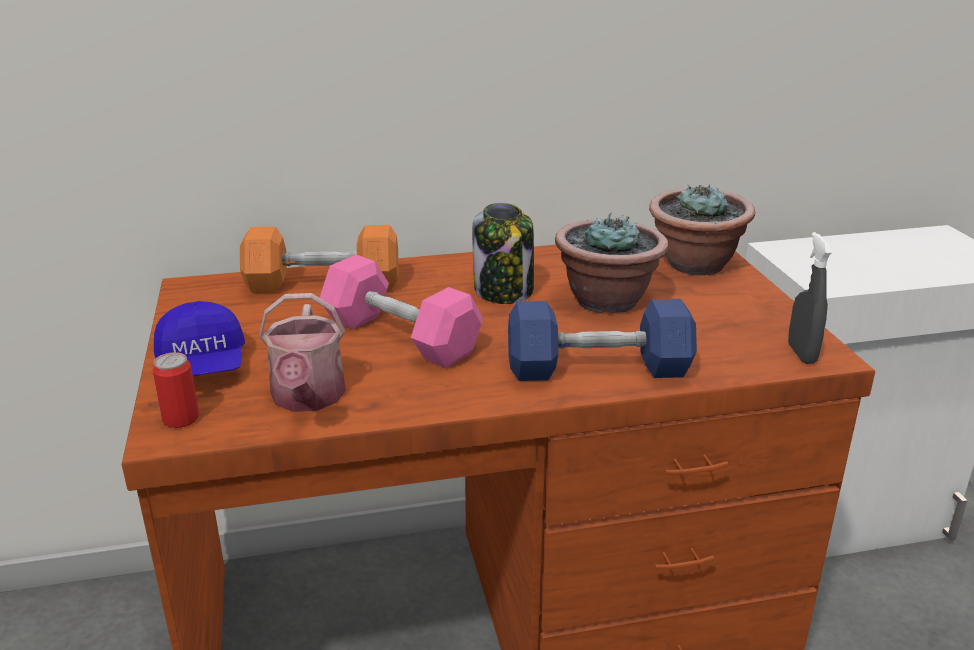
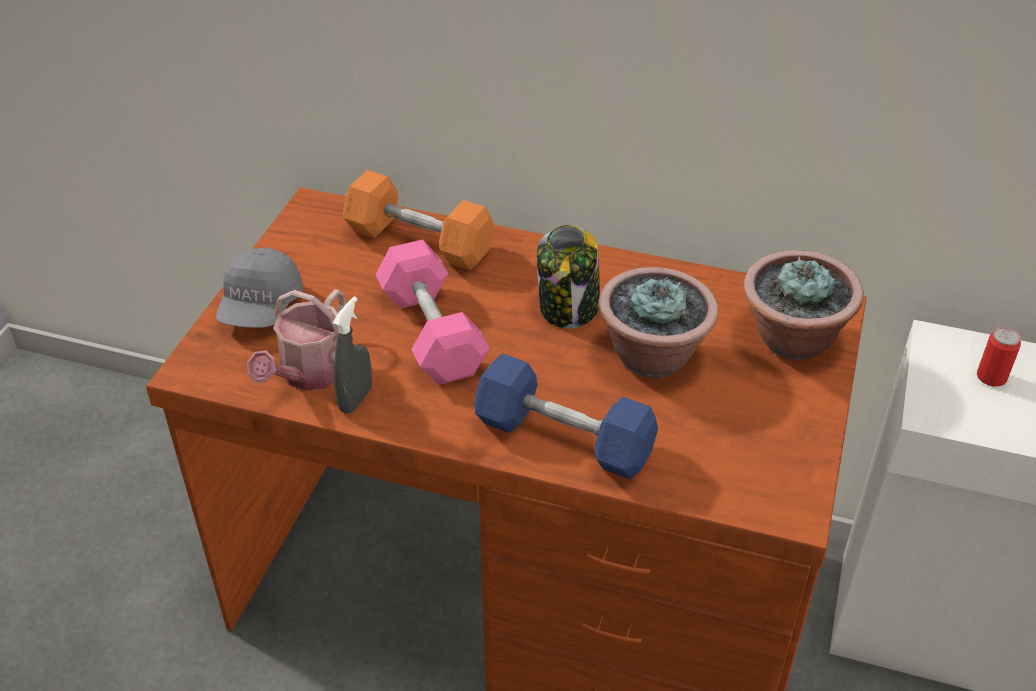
camera: 30 degrees right, 15 degrees up
(181, 419) = (208, 359): can -> can (991, 377)
(203, 366) = (260, 307): blue cap -> grey cap
(801, 354) = (772, 499): grey spray bottle -> grey spray bottle (356, 399)

